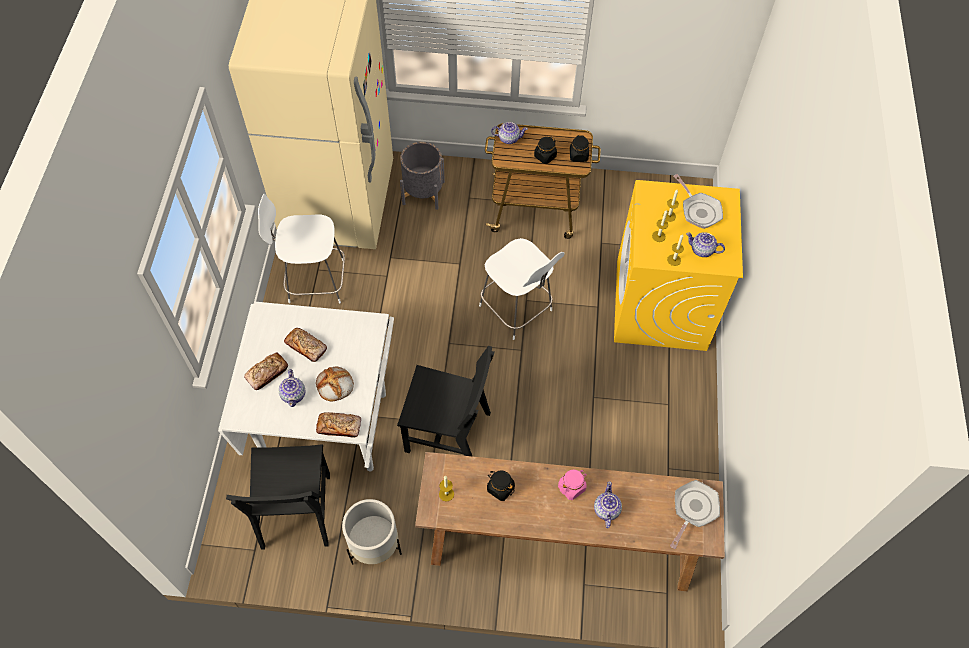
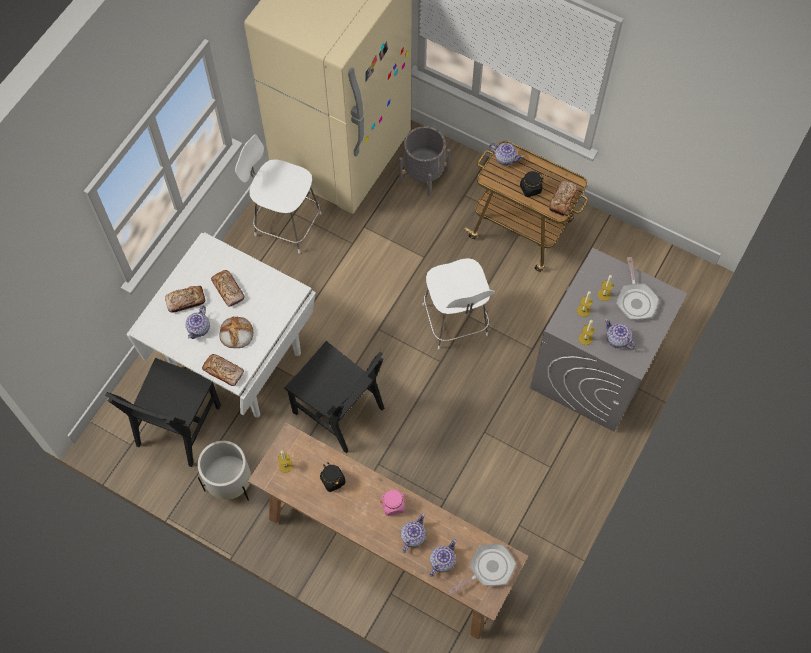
camera: 25 degrees right, 5 degrees up
(578, 156) = (562, 200): black jar -> bread
(646, 521) = (442, 561): none -> teapot
(661, 305) = (593, 371): yellow washing machine -> grey washing machine

